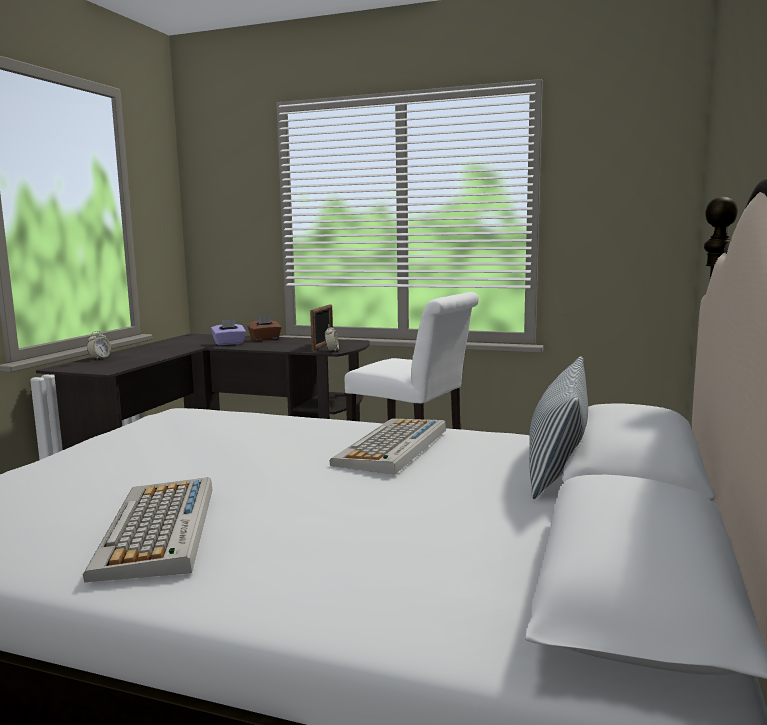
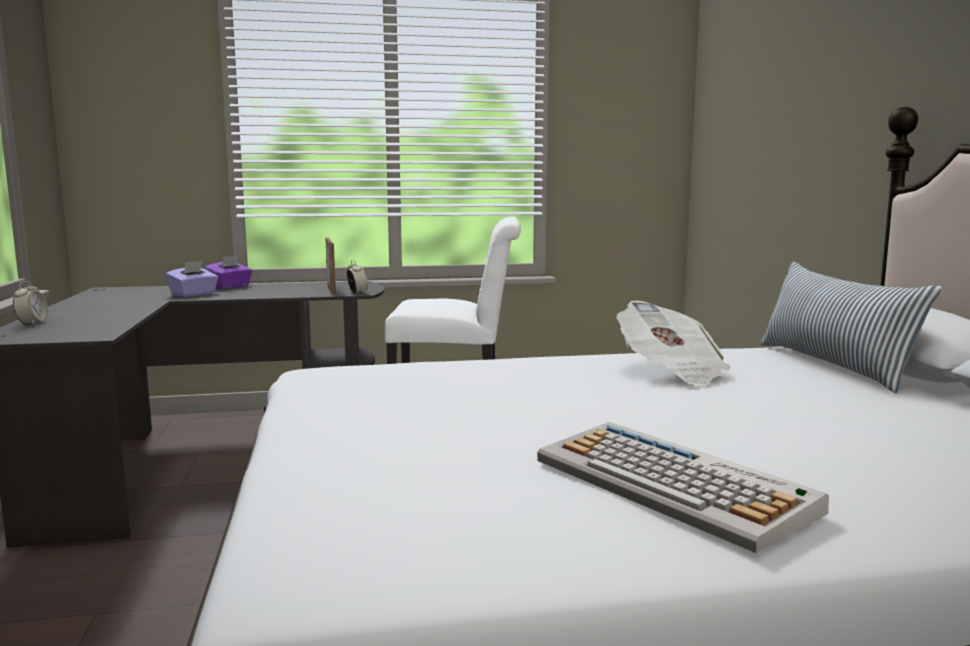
camera: 30 degrees left, 0 degrees up
(265, 339) = (230, 287): brown tissue box -> purple tissue box
(392, 447) = (671, 372): keyboard -> newspaper

